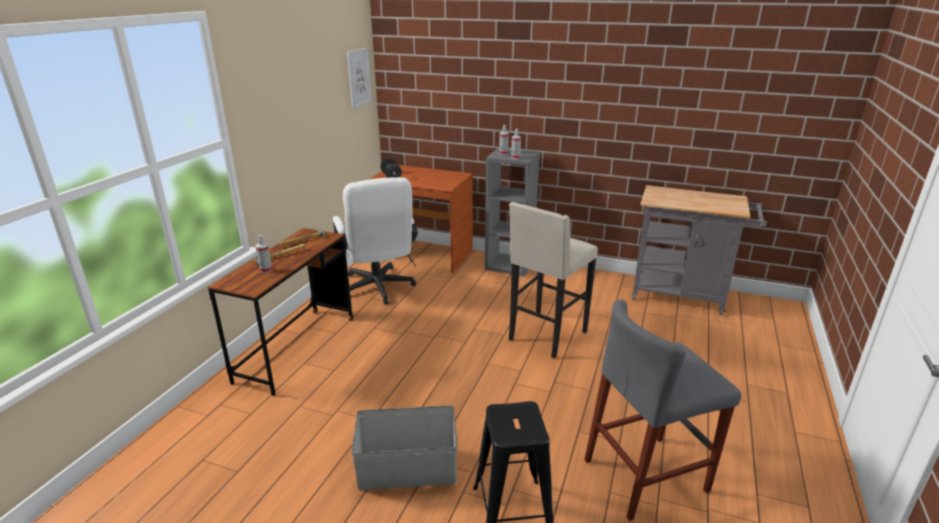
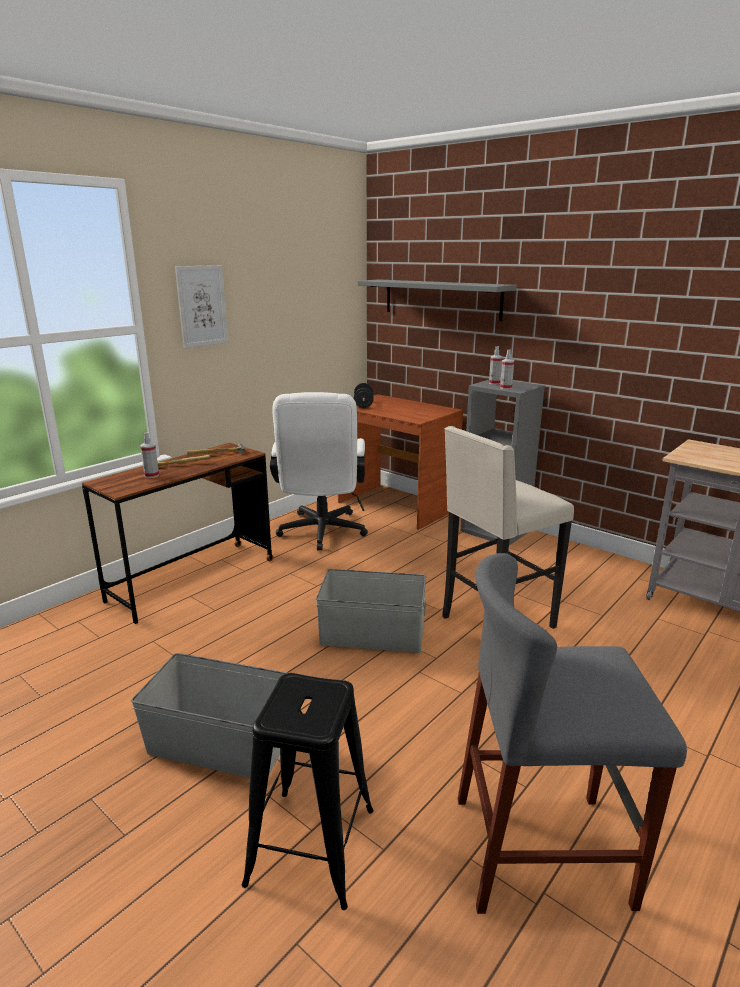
camera: 20 degrees right, 5 degrees down
(359, 78) = (340, 287): picture -> picture (202, 306)
(447, 85) = (441, 299): none -> grey shelf
(467, 363) = (372, 634): none -> grey storage box

